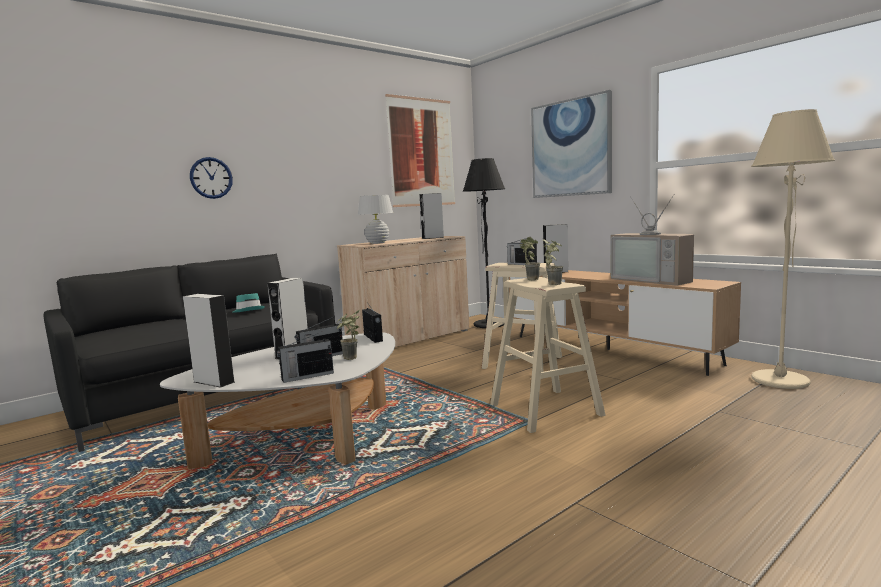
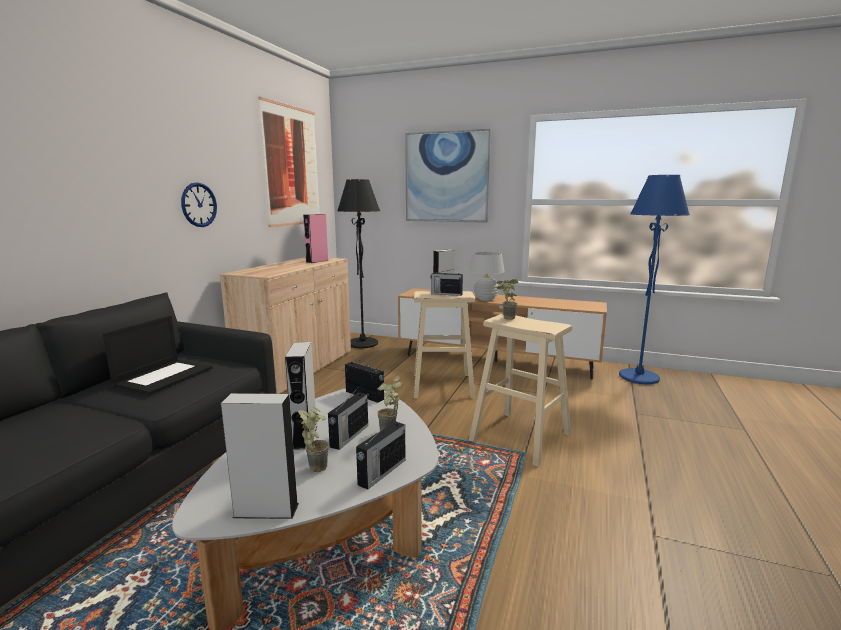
camera: 30 degrees left, 5 degrees up
(211, 178) = (61, 190): wall clock -> wall clock (199, 205)
(248, 310) = (164, 376): turquoise hat -> laptop
(377, 243) = (270, 270): white table lamp -> white table lamp (485, 299)
(432, 238) = (317, 261): grey speaker -> pink speaker
(553, 284) = (543, 324): potted plant -> potted plant (315, 465)
(653, 280) = (542, 302): television -> none
(779, 380) = (638, 377): beige floor lamp -> blue floor lamp

